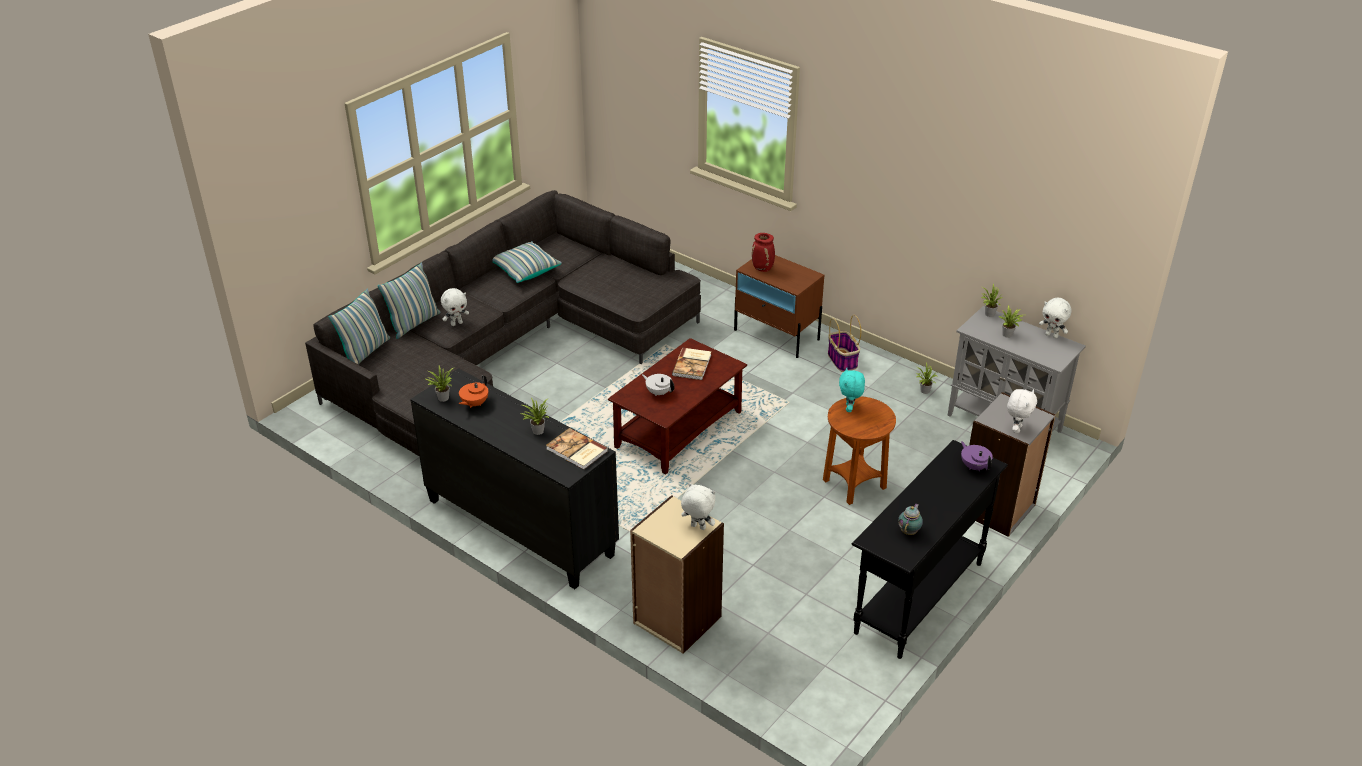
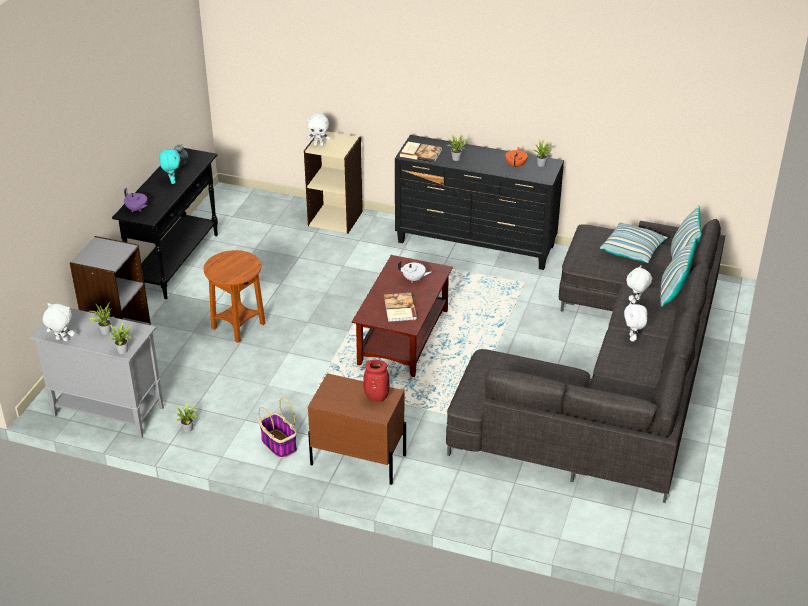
camera: 160 degrees right, 0 degrees up
(525, 270) = (631, 373): pillow -> pillow (632, 251)
(850, 408) = (243, 270): turquoise plush toy -> turquoise plush toy (172, 181)
(1016, 429) = (103, 245): white plush toy -> white plush toy (633, 338)

